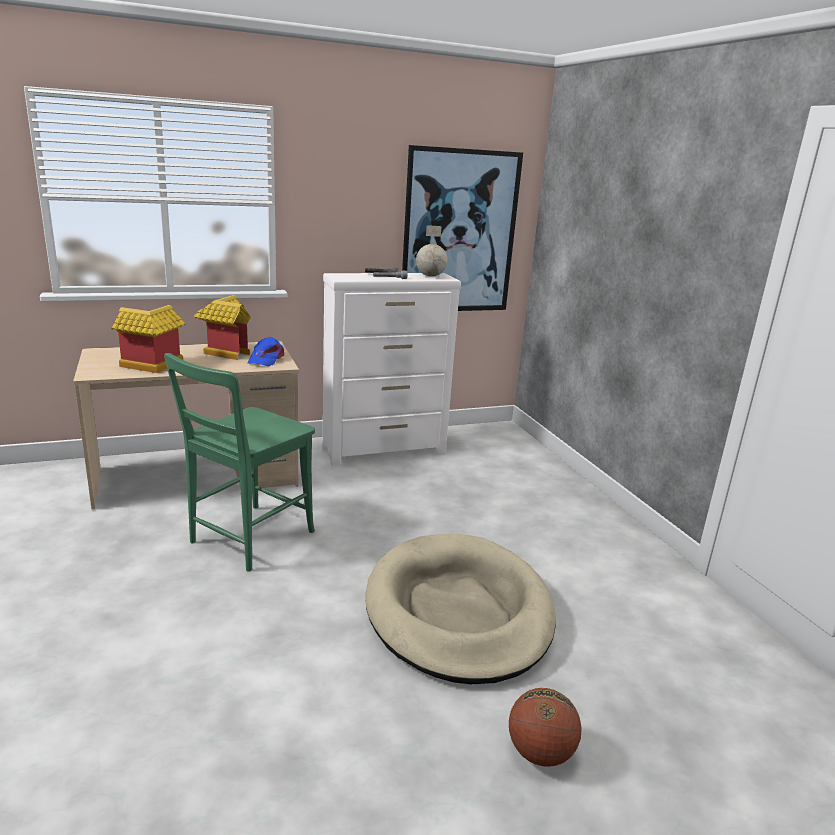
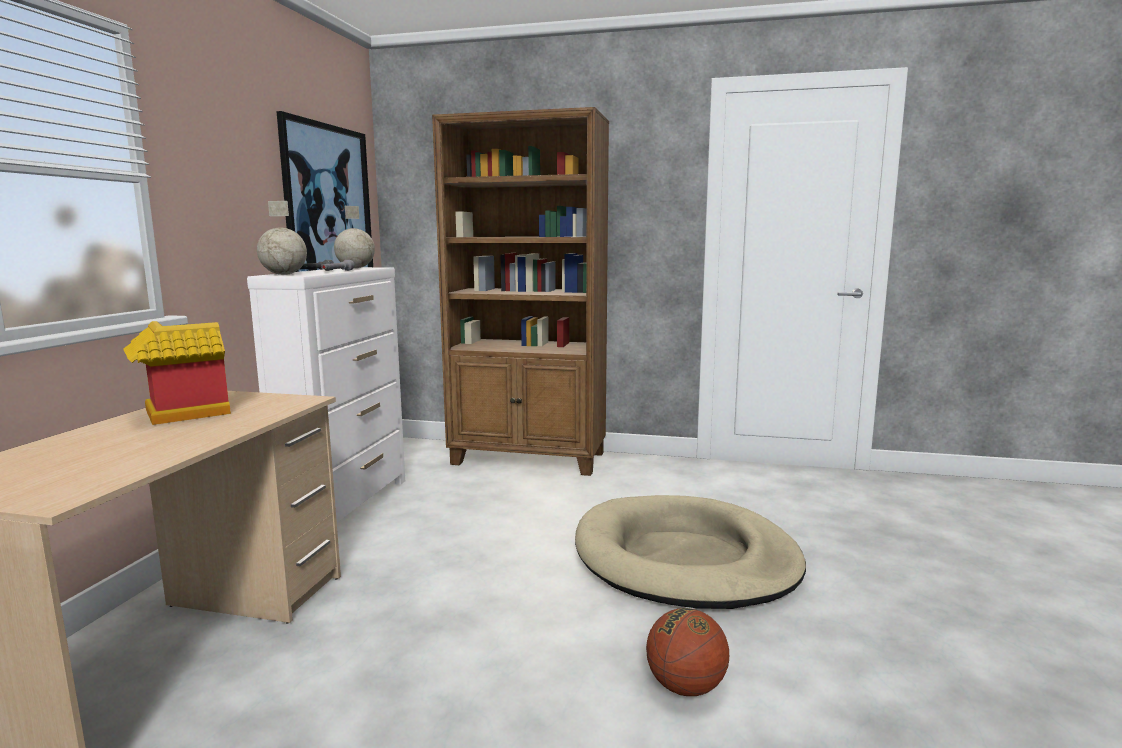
camera: 55 degrees left, 10 degrees down
(151, 366) = (126, 457): toy house -> none
(247, 539) = (417, 648): green chair -> none
(266, 359) = (263, 403): blue cap -> none
(343, 276) = (284, 274): none -> globe
(540, 752) = (888, 584): basketball -> basketball (685, 687)
(553, 484) = (529, 459): none -> brown bookcase

